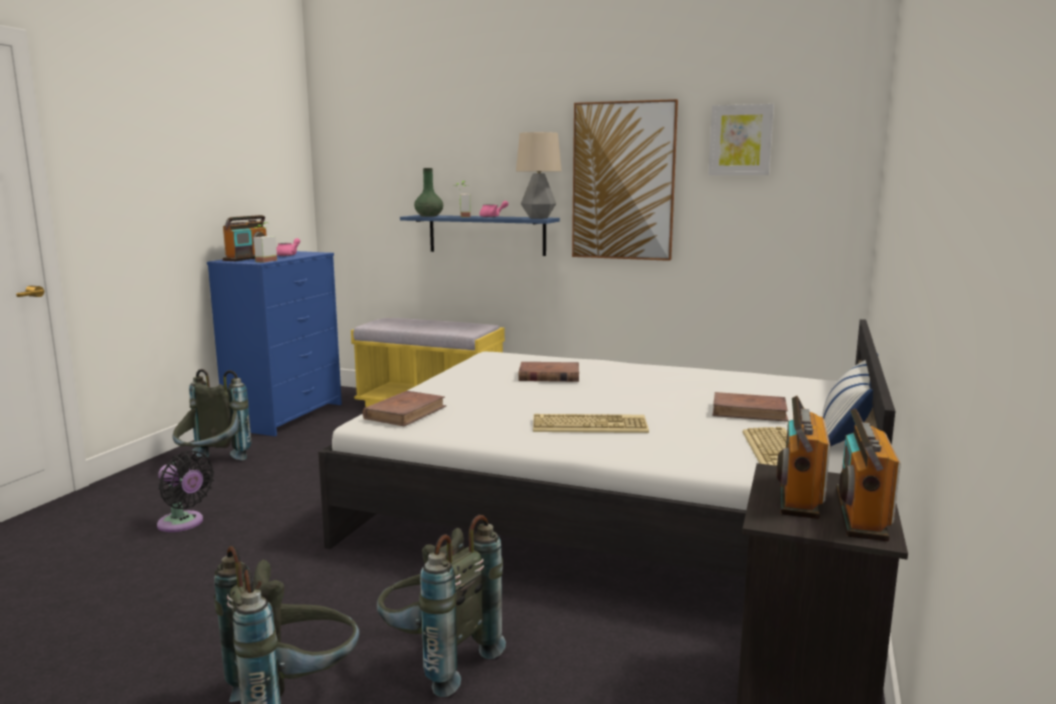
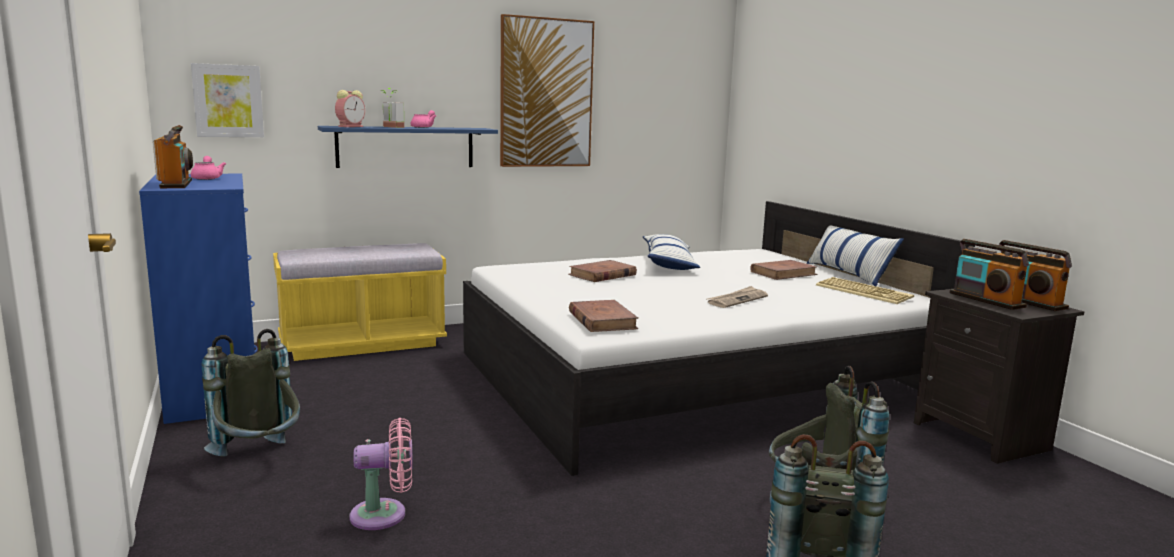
camera: 45 degrees left, 0 degrees up
(183, 524) = (384, 514): black fan -> pink fan
(262, 261) = (221, 185): potted plant -> none
(429, 216) = (351, 126): green vase -> alarm clock
(538, 218) = (477, 128): table lamp -> none
(590, 425) = (737, 299): keyboard -> newspaper
(656, 377) = (669, 263): none -> pillow
(740, 140) = (640, 61): picture -> picture (228, 101)

